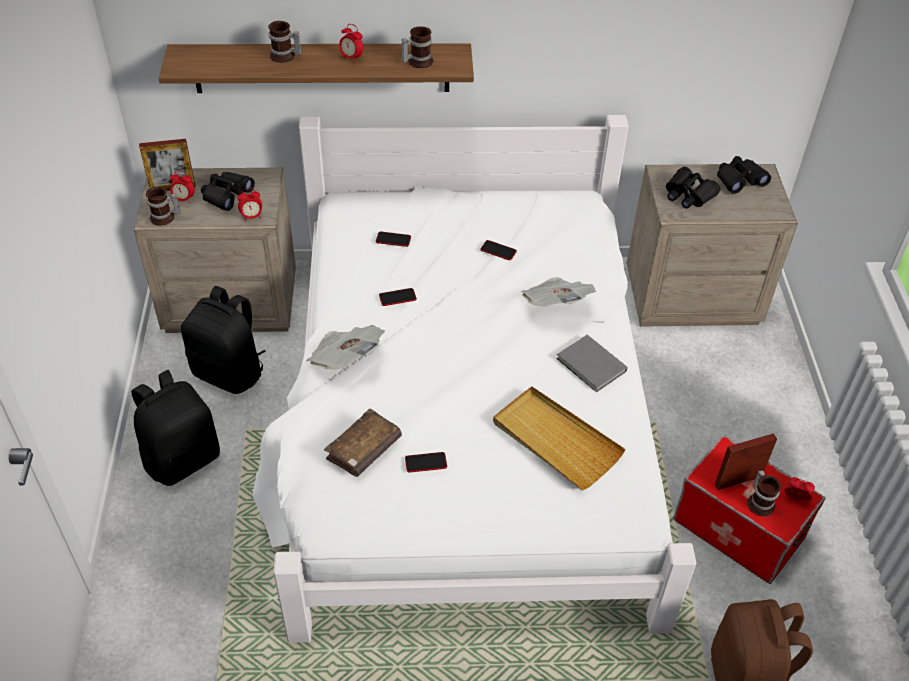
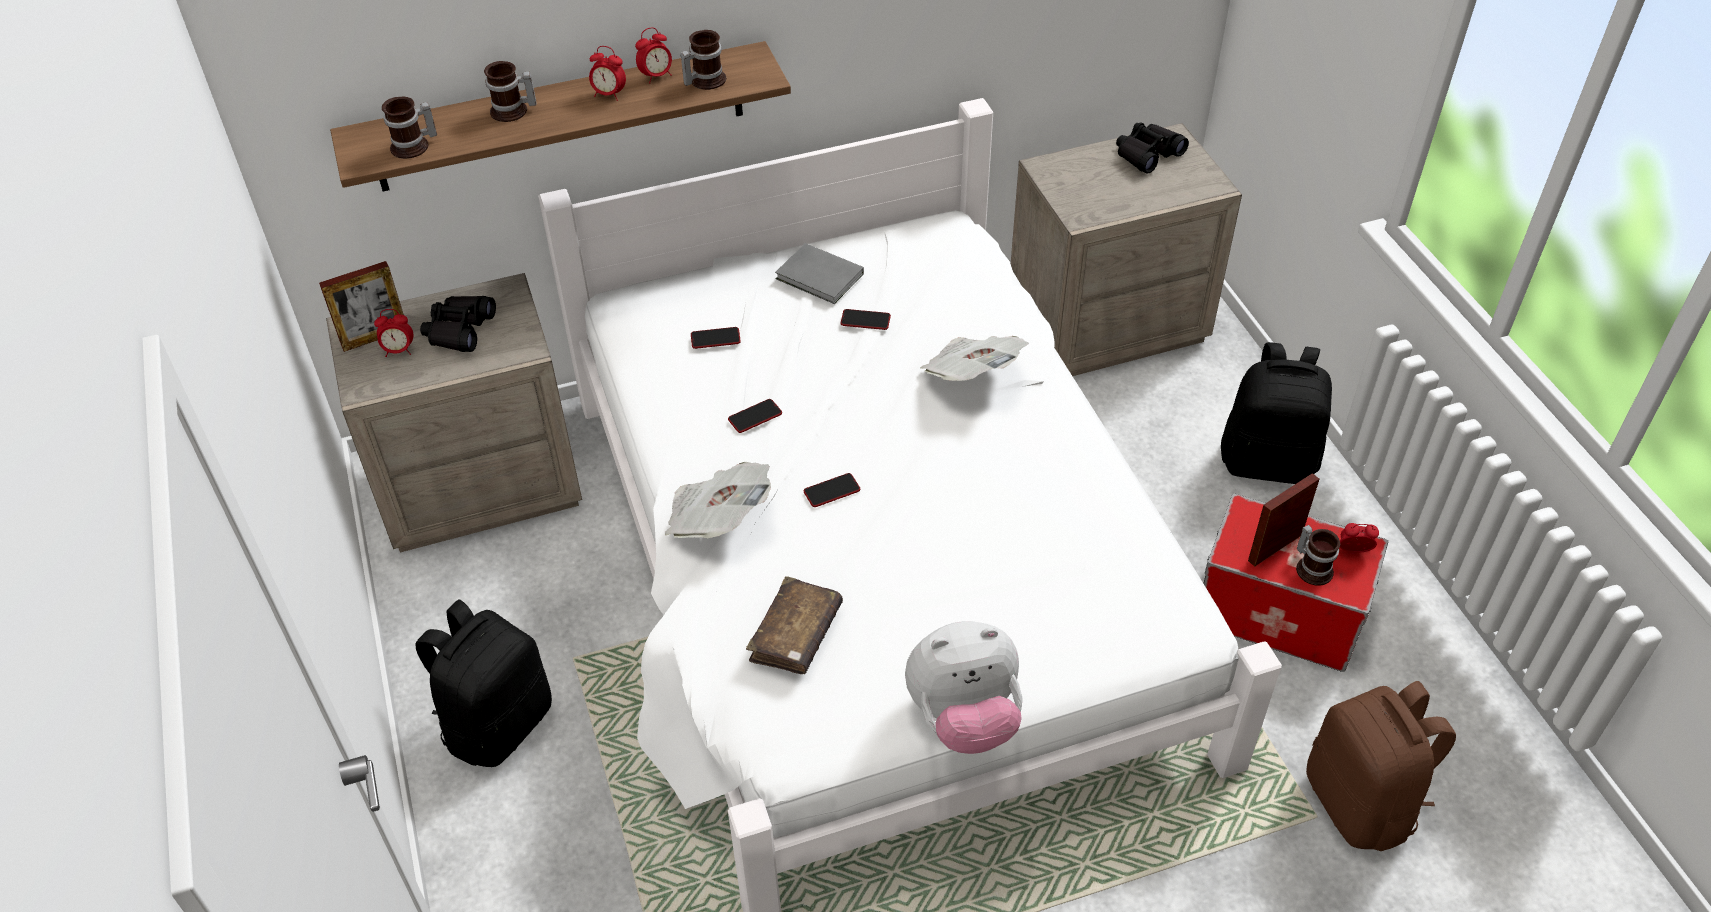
camera: 15 degrees left, 0 degrees up
(164, 218) = (382, 383): mug -> mug (414, 147)
(230, 372) = (518, 584): black backpack -> black backpack (1268, 461)
(252, 217) = (510, 352): alarm clock -> alarm clock (656, 76)
(426, 463) = (887, 630): phone -> phone (832, 491)
(454, 537) = (964, 718): none -> plush toy
(555, 440) = (1045, 554): beige tray -> none
(591, 366) = (1051, 445): grey book -> grey book (820, 278)
(688, 195) = (1091, 188): black binoculars -> none

